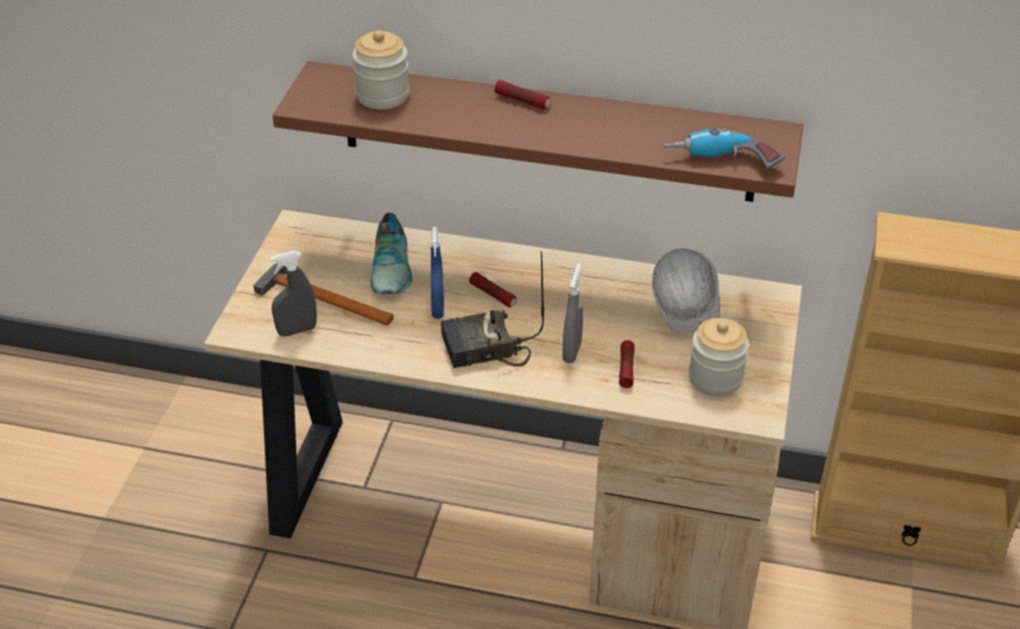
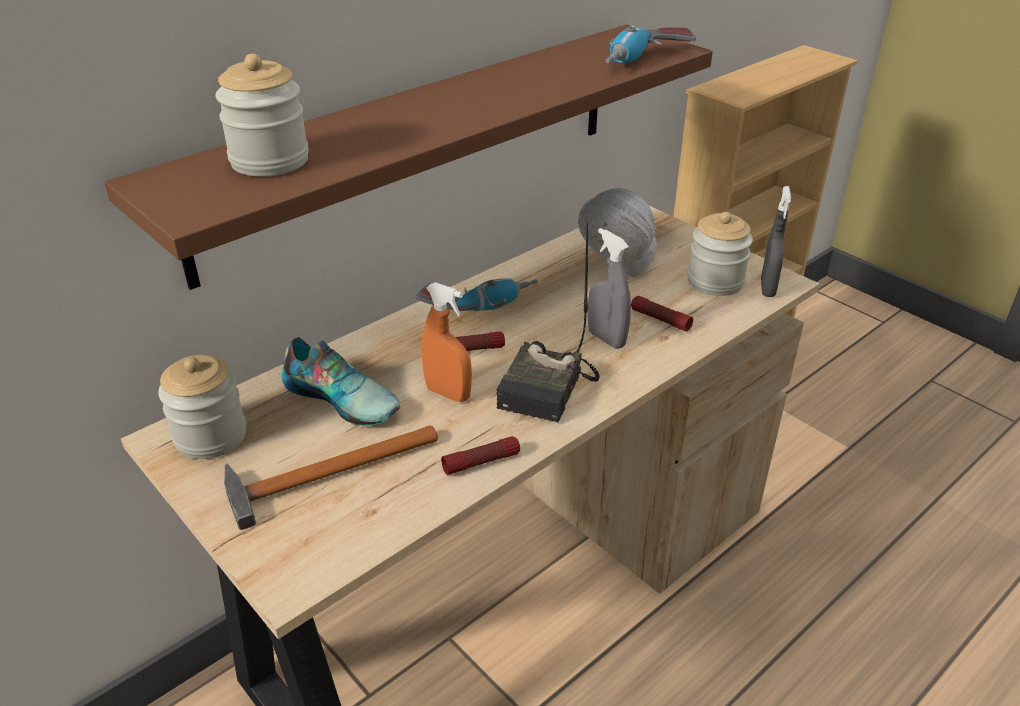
camera: 55 degrees left, 5 degrees down
(297, 330) = (358, 521): grey spray bottle -> grey spray bottle (767, 288)
(312, 239) = (210, 436): none -> jar
(438, 308) = (448, 393): blue spray bottle -> orange spray bottle
(522, 101) = (412, 101): flashlight -> flashlight (481, 462)
(550, 272) = (478, 303): none -> power drill

